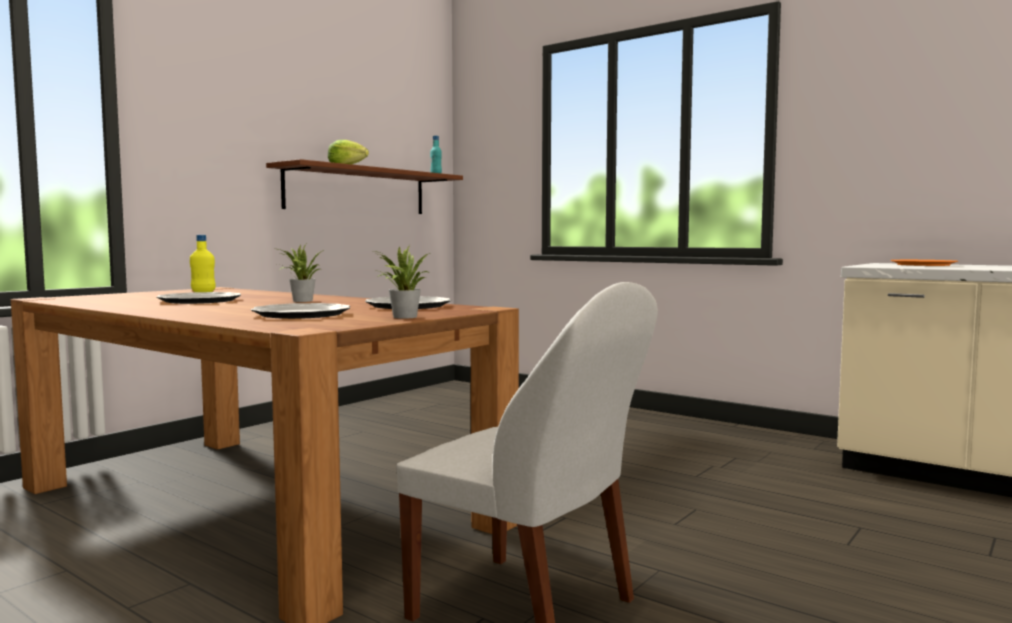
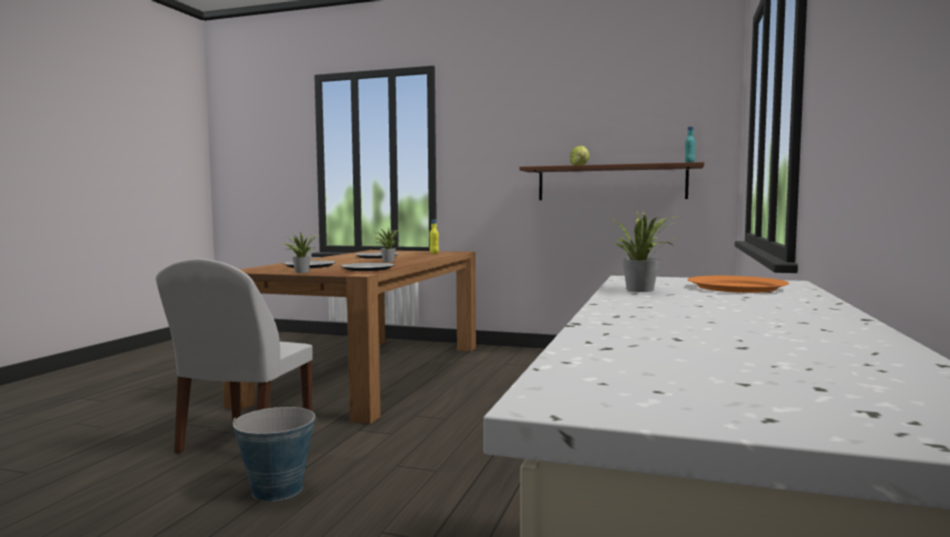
camera: 70 degrees right, 0 degrees up
(736, 590) = (277, 490): none -> bucket
(945, 267) = (643, 290): none -> potted plant

